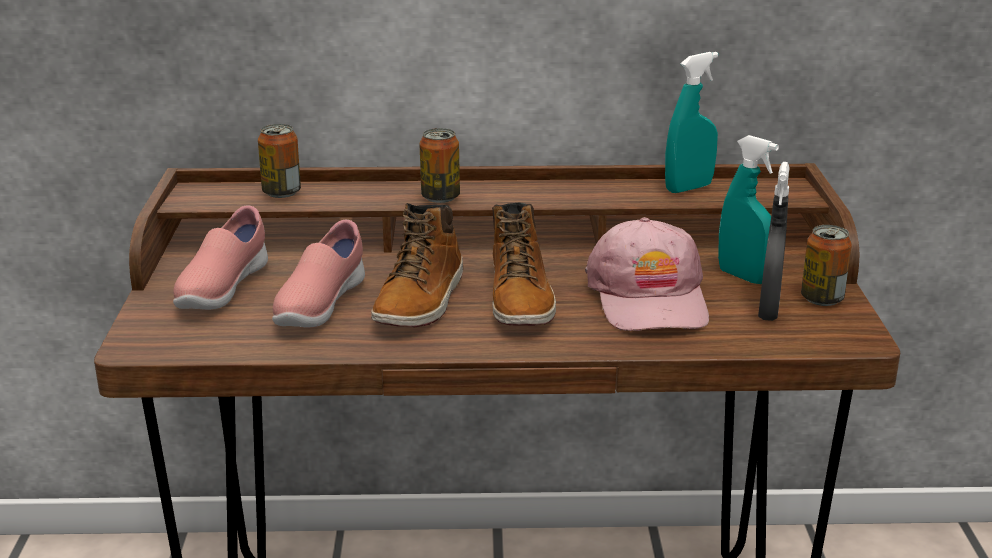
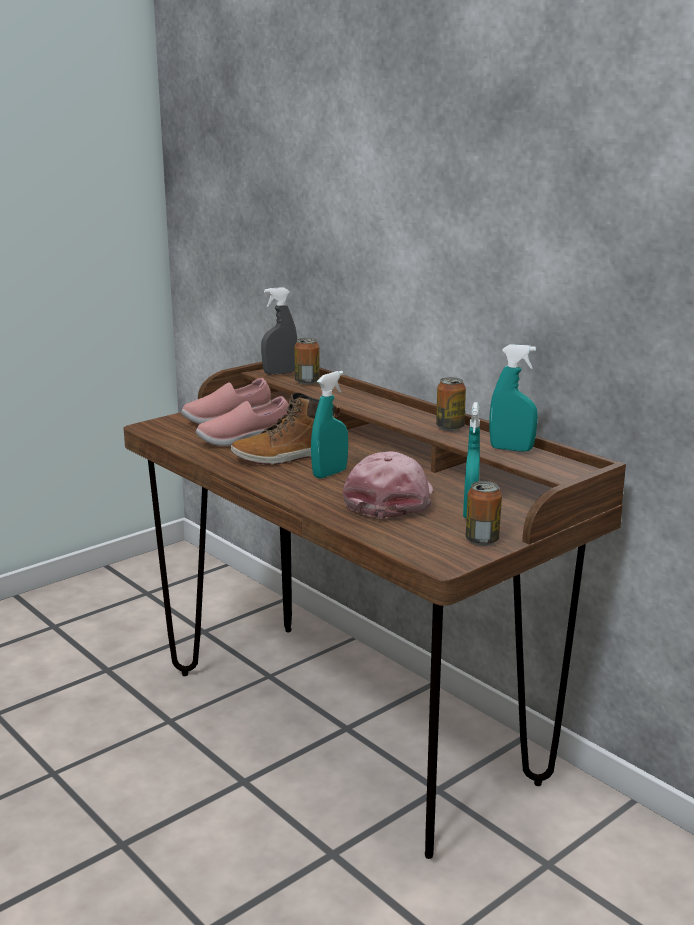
camera: 50 degrees right, 5 degrees down
(440, 197) = (367, 407): can -> can (450, 427)
(521, 300) = (330, 473): boot -> turquoise spray bottle
(649, 298) = (391, 499): pink cap -> pink cap turned 150 degrees clockwise
(768, 310) = (435, 531): grey spray bottle -> grey spray bottle (280, 373)

